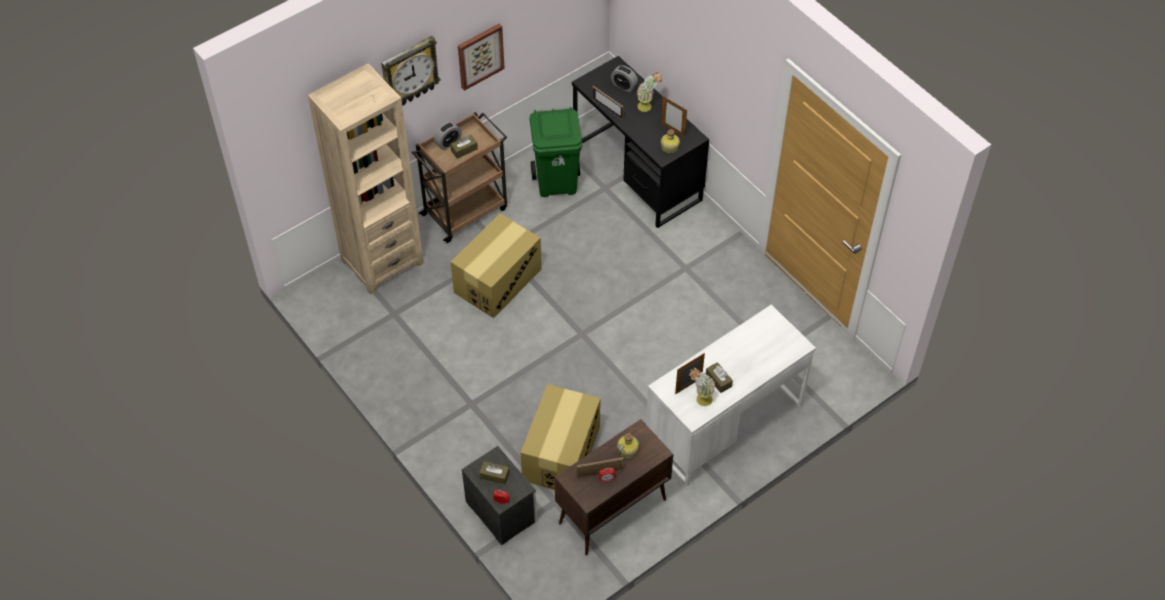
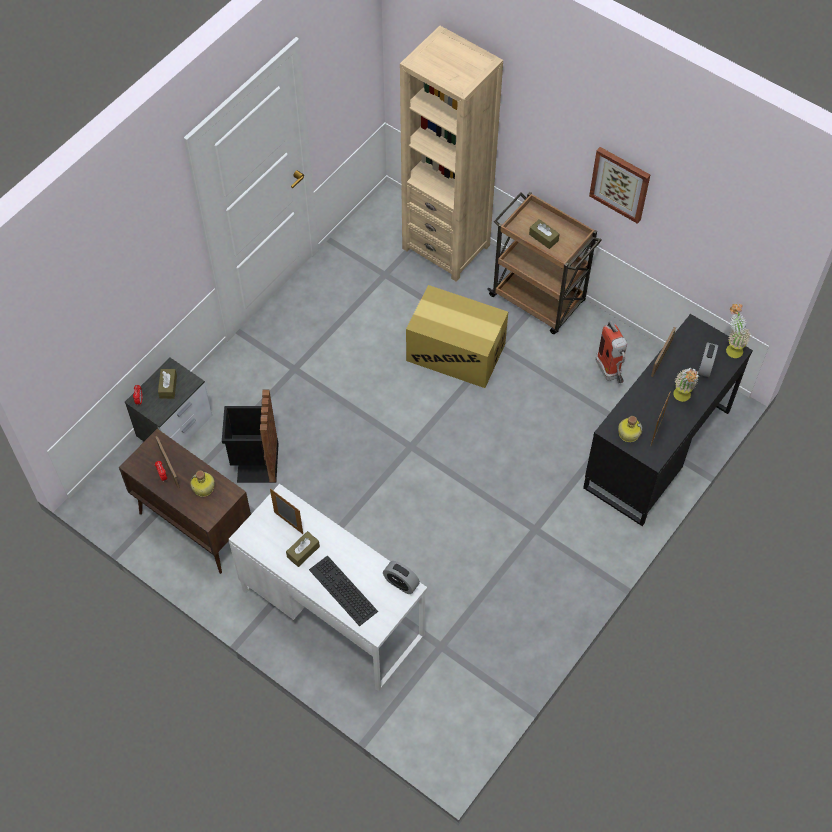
camera: 75 degrees right, 5 degrees up
(409, 72) = (543, 117): wall clock -> none
(448, 143) = (547, 221): alarm clock -> alarm clock (401, 583)
(557, 183) = (610, 374): green trash can -> fire extinguisher
(561, 453) = (255, 463): cardboard box -> black trash can
(700, 400) = (271, 538): potted plant -> potted plant (731, 348)
(761, 361) = (341, 591): none -> keyboard

